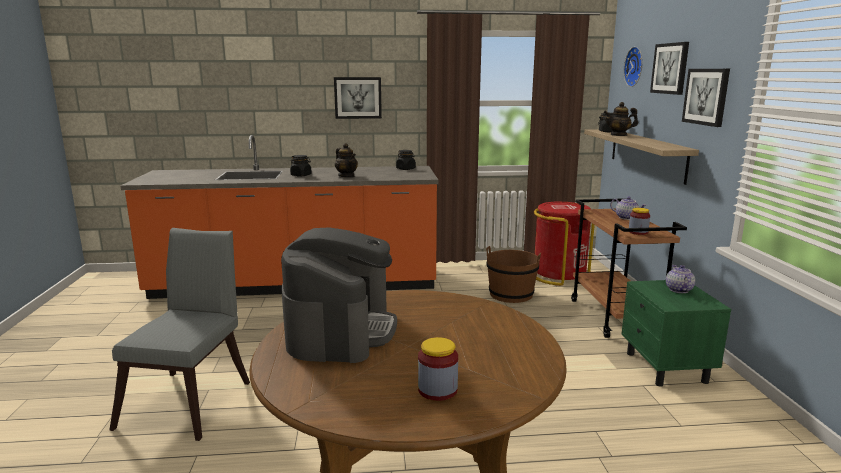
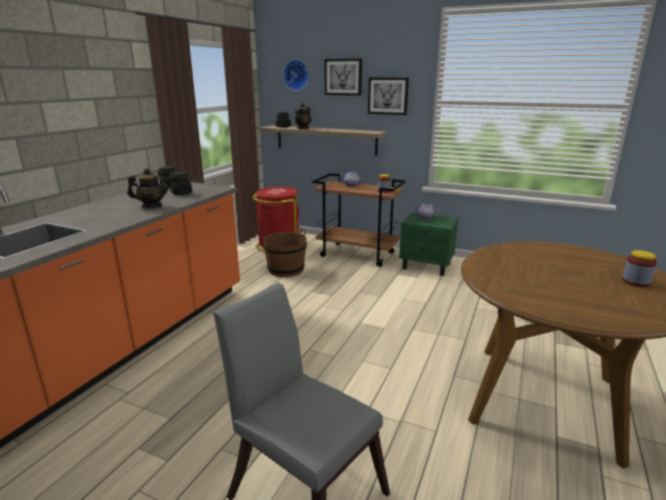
camera: 60 degrees left, 5 degrees up
(301, 175) = (98, 219): black jar -> black jar (182, 193)
(341, 331) = (539, 290): coffee machine -> none
(358, 97) = (83, 114): picture -> none

